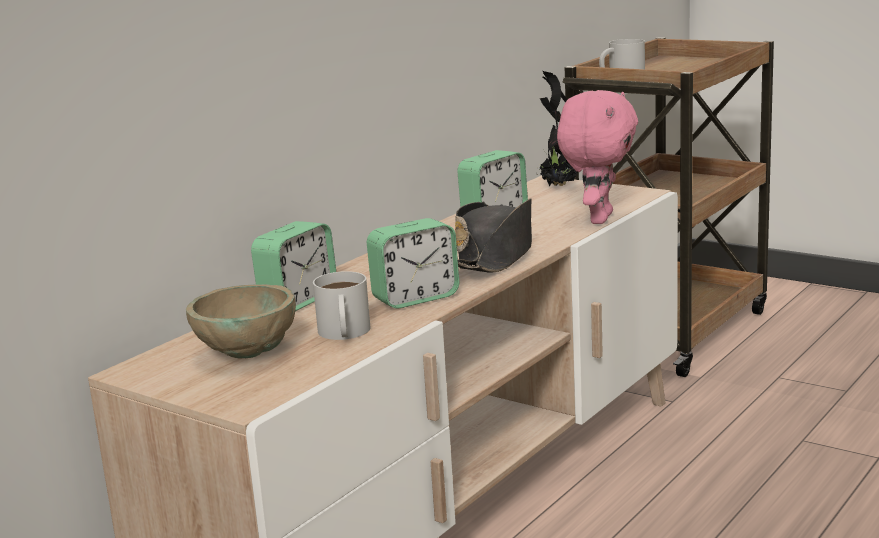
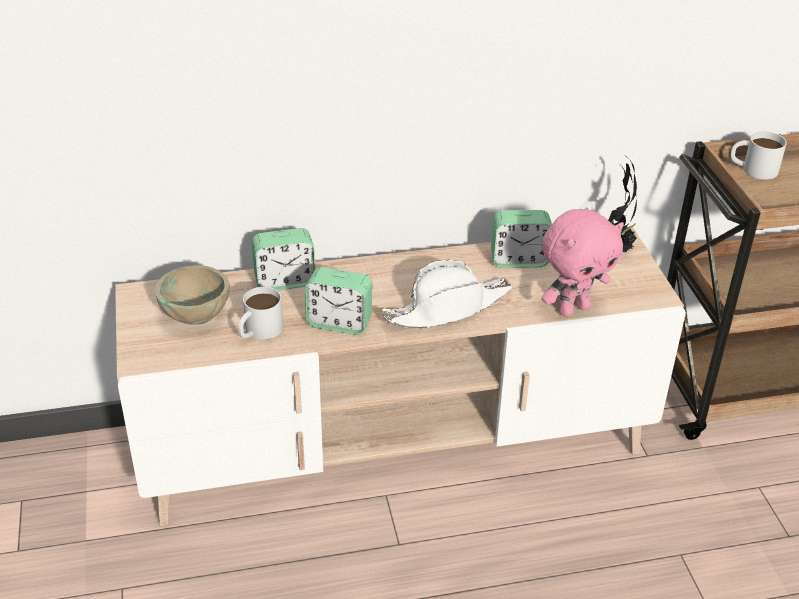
camera: 40 degrees right, 20 degrees up
(496, 255) = (448, 308): black hat -> white hat

